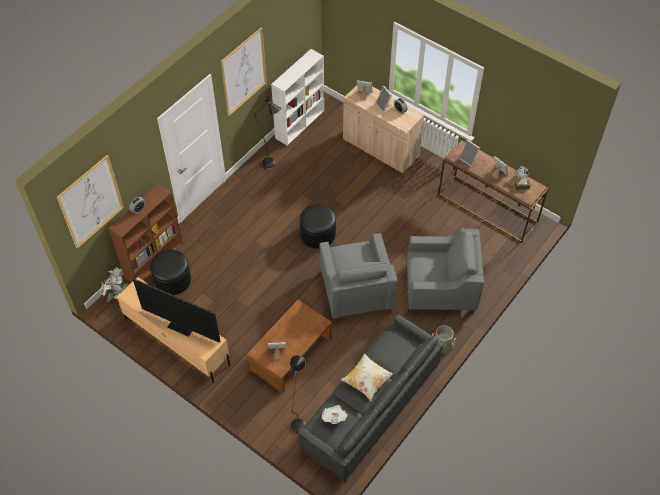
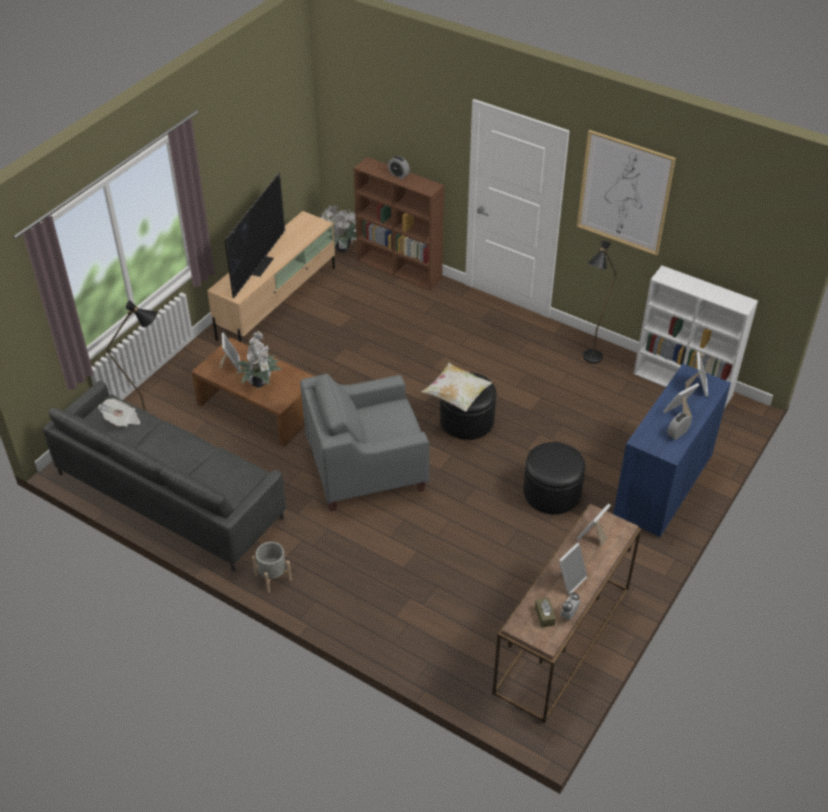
camera: 85 degrees right, 10 degrees down
(91, 202) = (360, 99): picture -> none
(172, 280) = (370, 288): black ottoman -> black ottoman (552, 492)
(298, 334) = (259, 382): none -> potted plant
(367, 381) = (175, 450): pillow -> pillow (456, 396)
(380, 148) = (663, 485): beige cabinet -> blue cabinet
(440, 289) = (378, 573): grey armchair -> none

